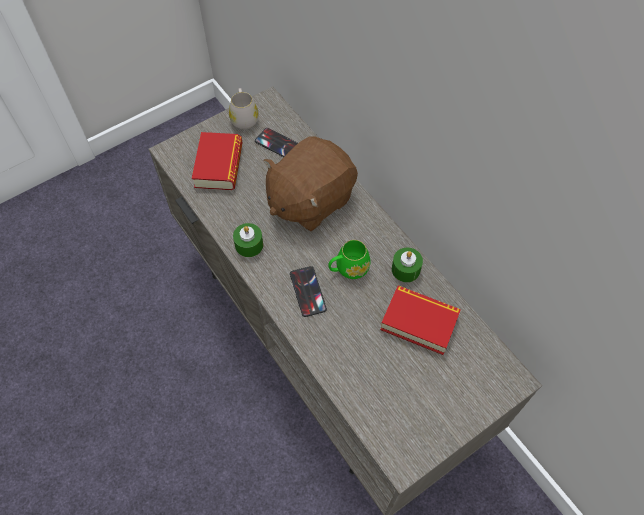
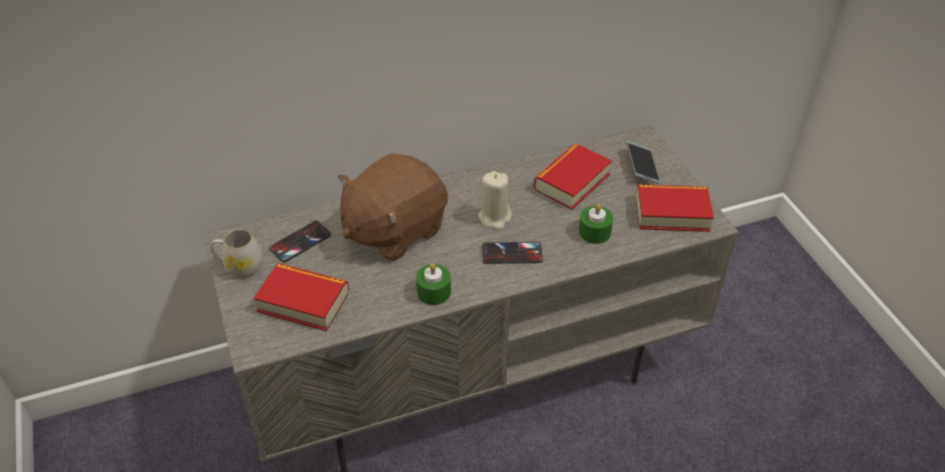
camera: 75 degrees left, 15 degrees down
(310, 200) = (394, 230): brown plush toy -> brown plush toy turned 75 degrees clockwise
(348, 269) = (495, 217): green mug -> beige candle
(405, 269) = (510, 177): green candle -> green candle (594, 232)
(405, 422) = (672, 213): none -> book
(467, 384) = (641, 166): none -> phone

